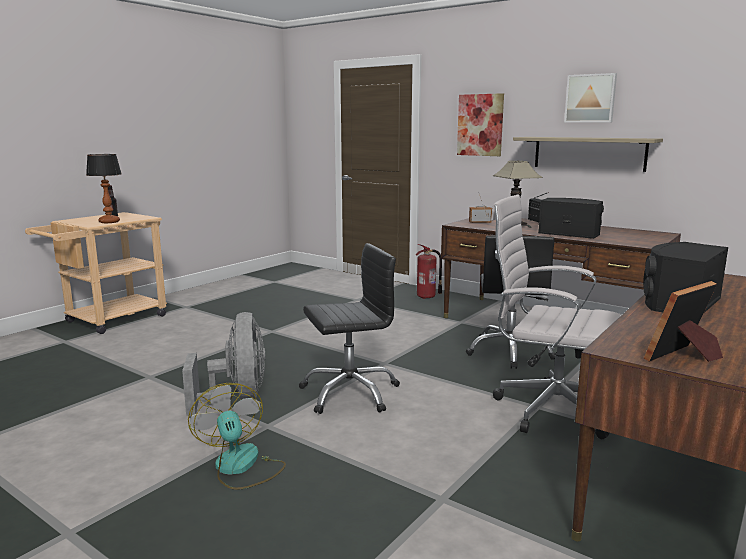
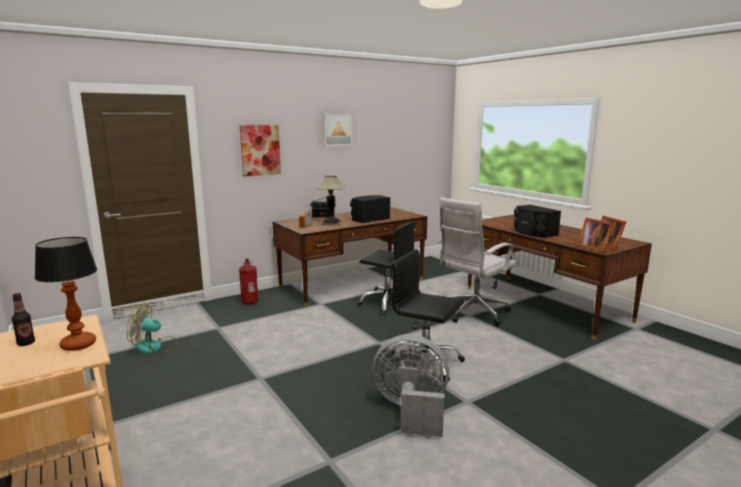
camera: 70 degrees left, 0 degrees up
(240, 467) = (527, 418): fan -> fan (155, 347)
(349, 393) = (424, 363): black office chair -> black office chair turned 60 degrees counterclockwise
(589, 153) = (339, 165): shelf -> none
(630, 343) = (593, 248): none -> picture frame

